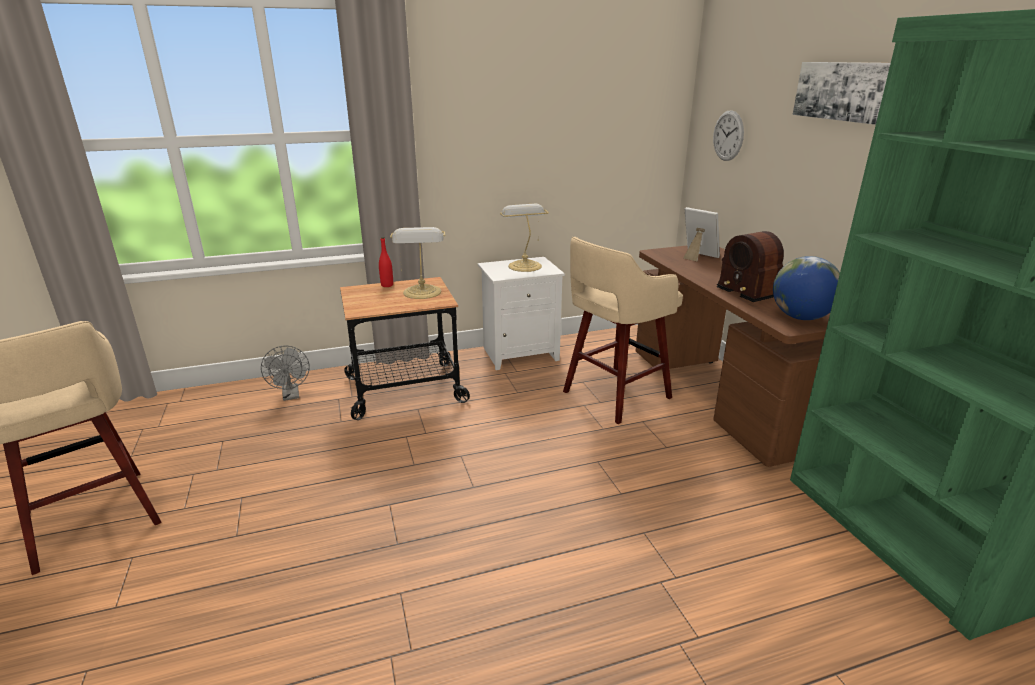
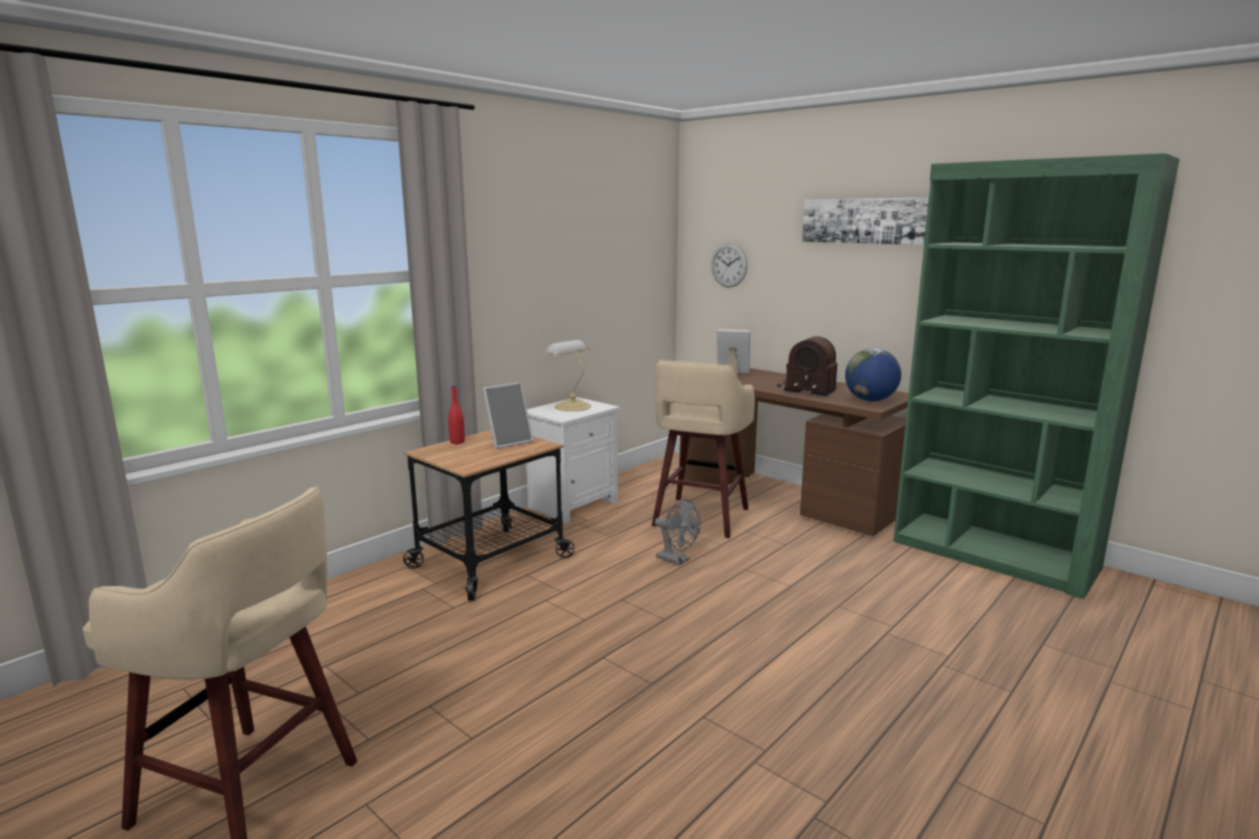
camera: 30 degrees left, 10 degrees down
(291, 396) = (357, 601): grey fan -> grey fan (677, 560)
(422, 293) = (508, 442): table lamp -> picture frame

